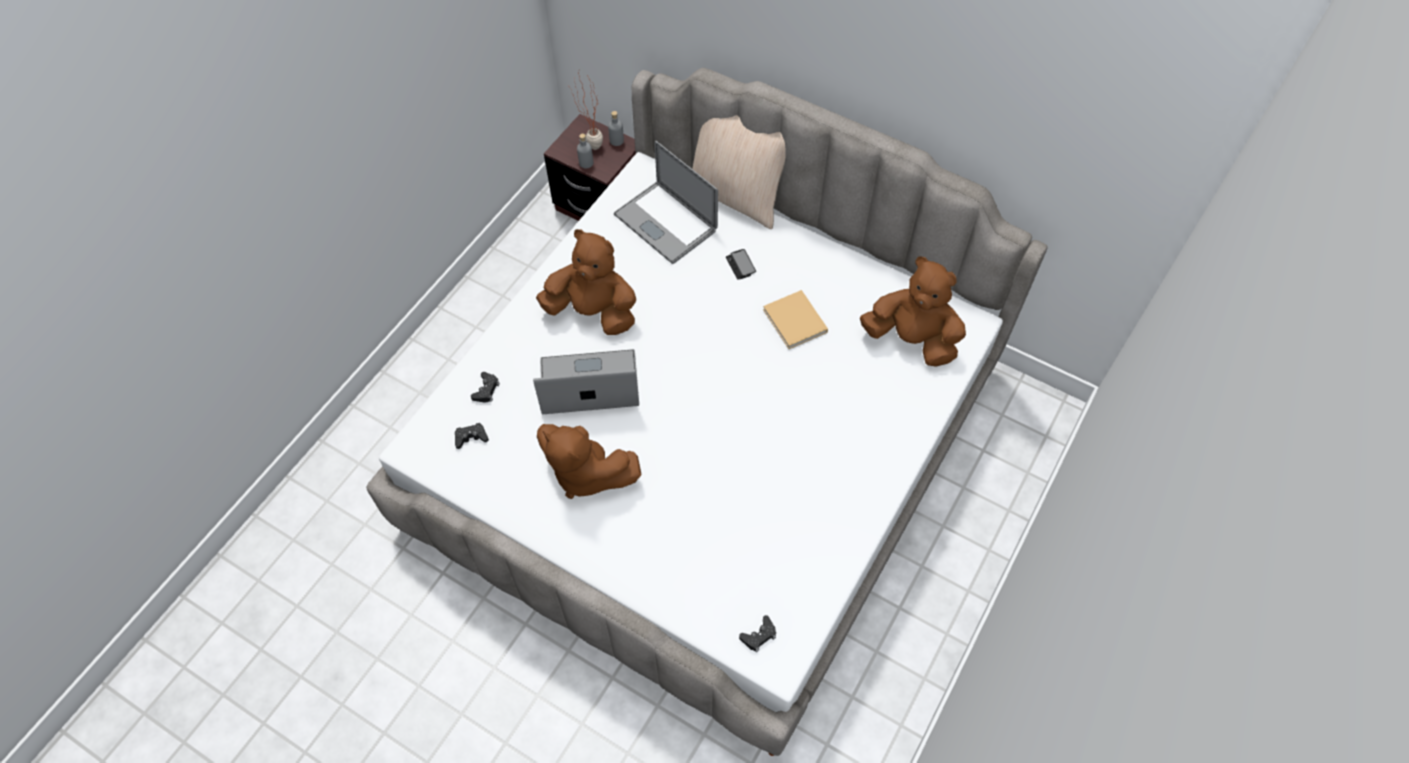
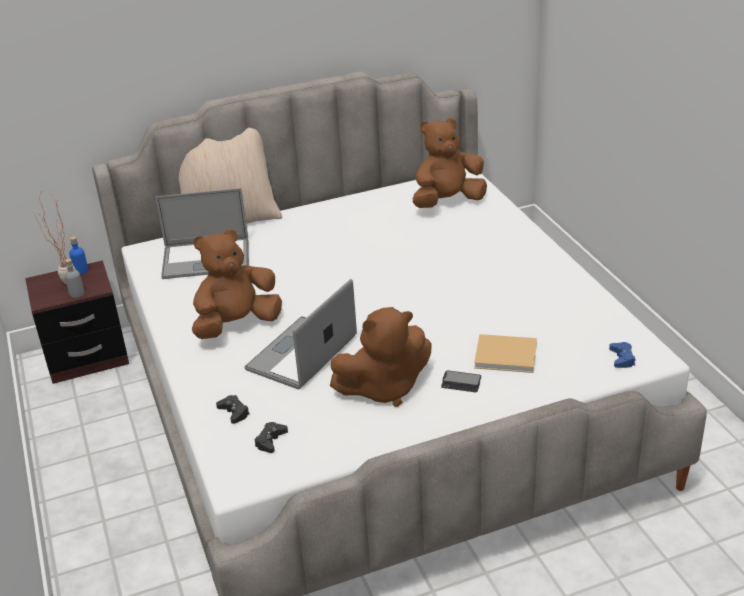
camera: 50 degrees left, 25 degrees down
(616, 140) = (81, 271): grey bottle -> blue bottle
(740, 265) = (293, 242): phone -> phone (461, 382)
(759, 636) = (622, 358): black game controller -> blue game controller
(796, 322) = (374, 239): beige book -> beige book (508, 356)

